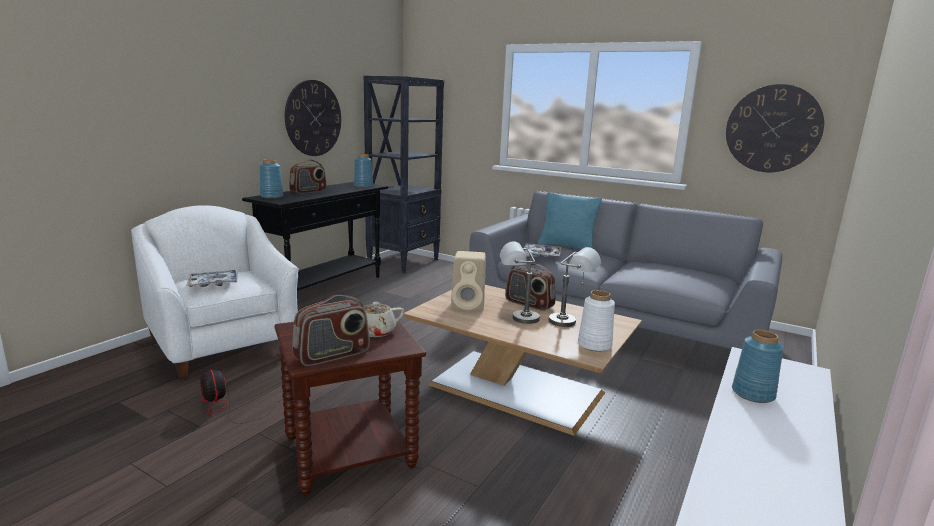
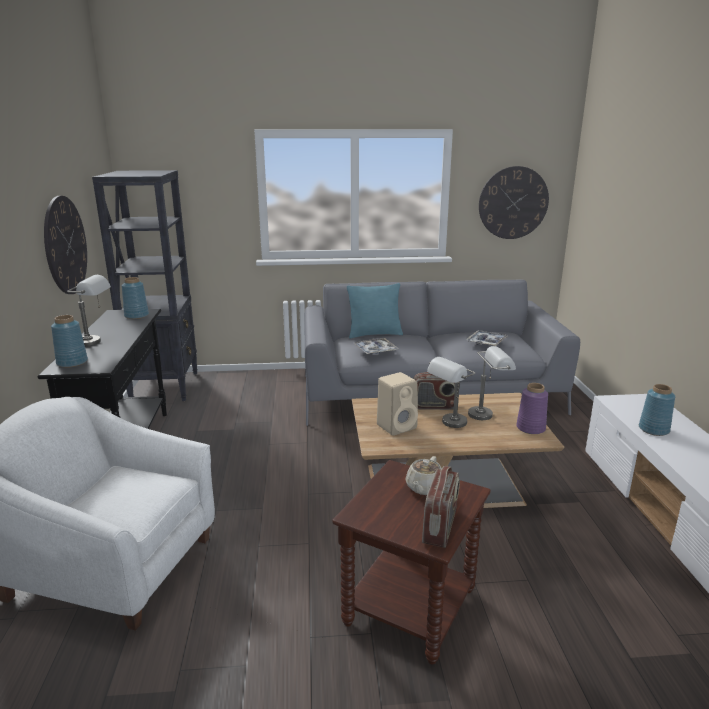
camera: 35 degrees left, 5 degrees up
(214, 284) = (126, 501): tray -> tray (486, 342)
(231, 408) = (244, 629): fan -> none
(308, 191) = (96, 342): radio -> grey table lamp
(594, 345) = (531, 428): white vase -> purple vase

